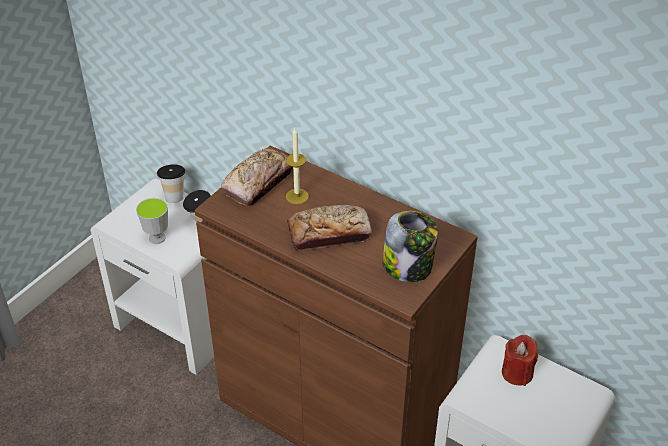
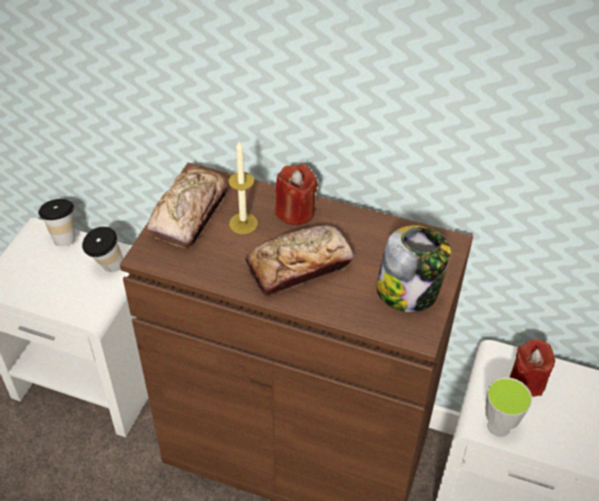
camera: 15 degrees left, 5 degrees up
(157, 238) = (57, 294): cup -> cup (498, 426)
(340, 194) = (295, 211): none -> red candle

